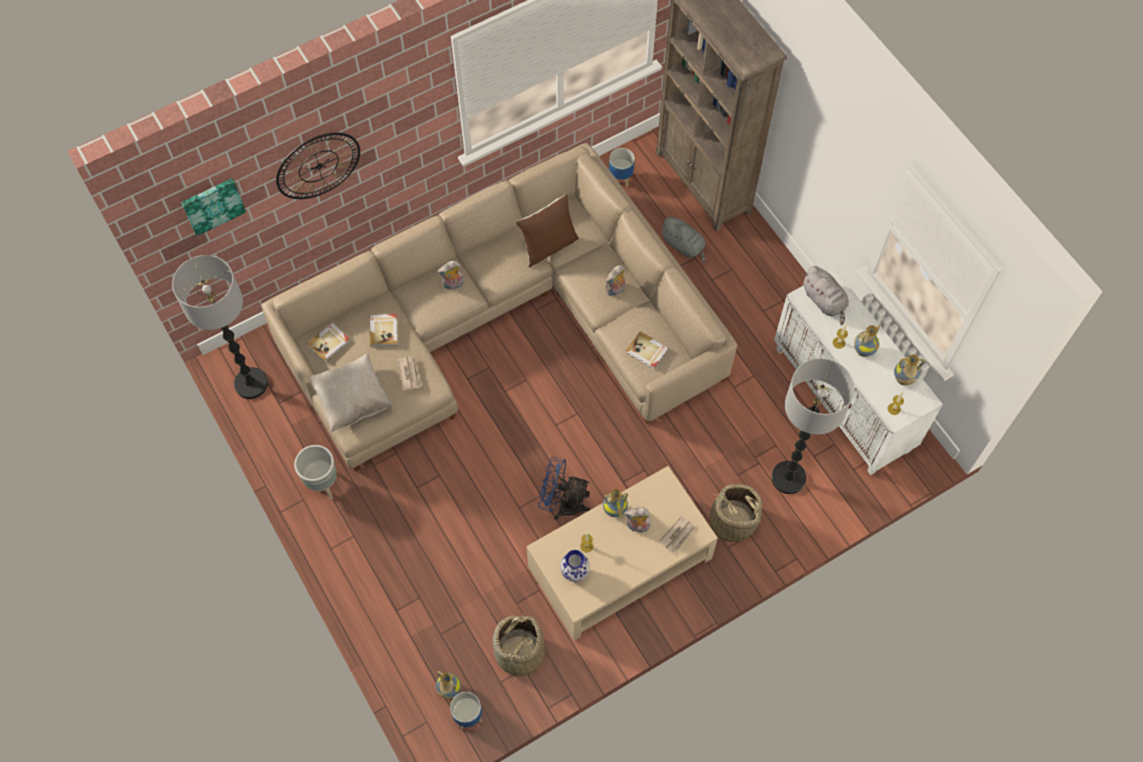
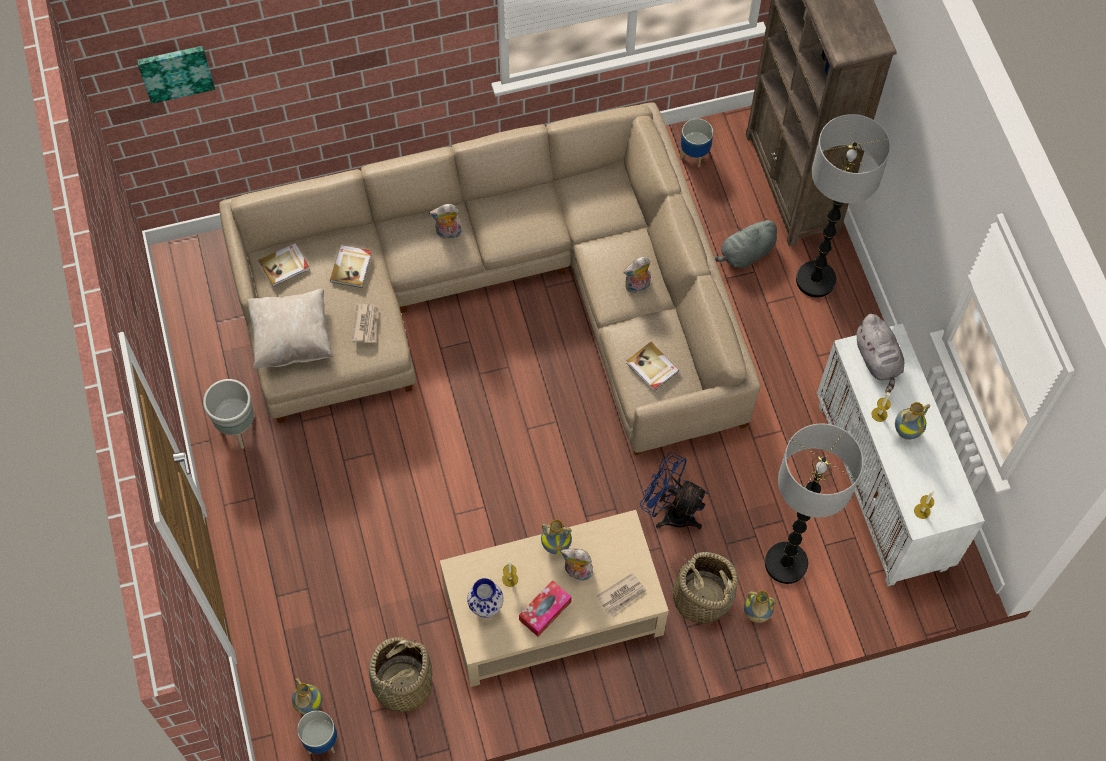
camera: 15 degrees right, 0 degrees up
(251, 383) = (191, 292): floor lamp -> floor lamp (815, 280)
(318, 166) = (311, 55): wall clock -> none
(548, 246) = (574, 214): brown pillow -> none
(563, 503) = (507, 523): blue fan -> blue fan (671, 511)
(622, 564) = (545, 611): none -> tissue box
(684, 246) = (745, 254): grey plush toy -> grey plush toy turned 90 degrees clockwise
(903, 380) = (944, 479): vase -> vase (756, 614)

